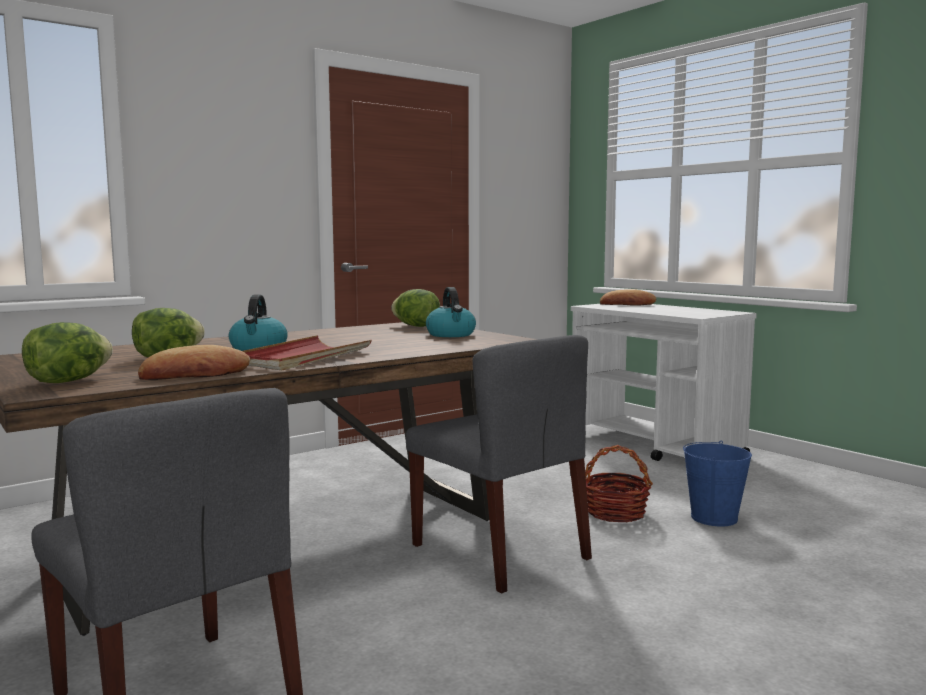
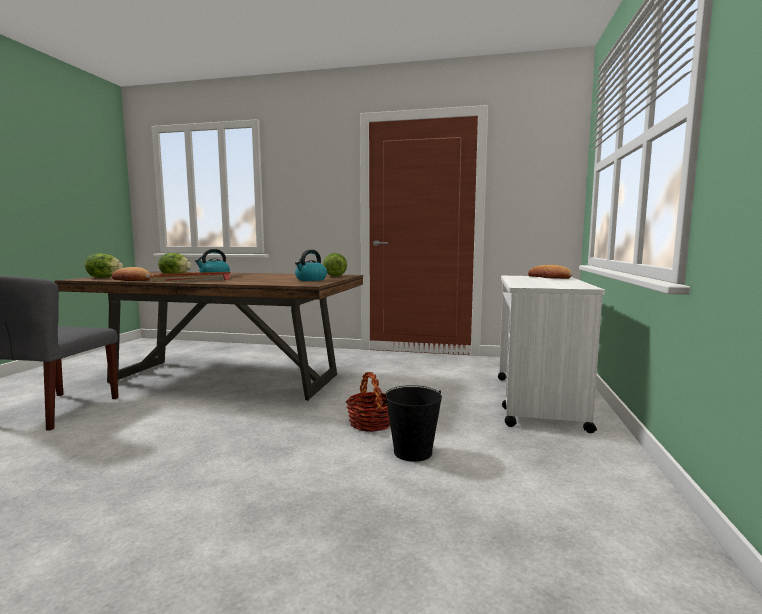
camera: 50 degrees right, 0 degrees up
(501, 552) = (264, 414): grey chair -> none
(714, 518) = (413, 452): blue bucket -> black bucket

